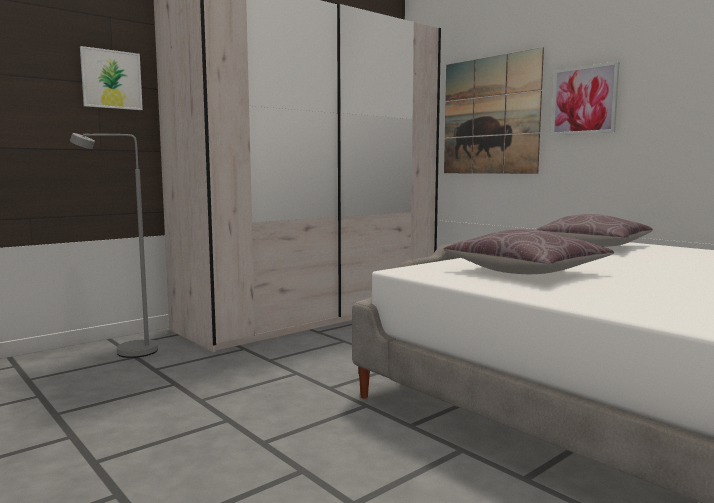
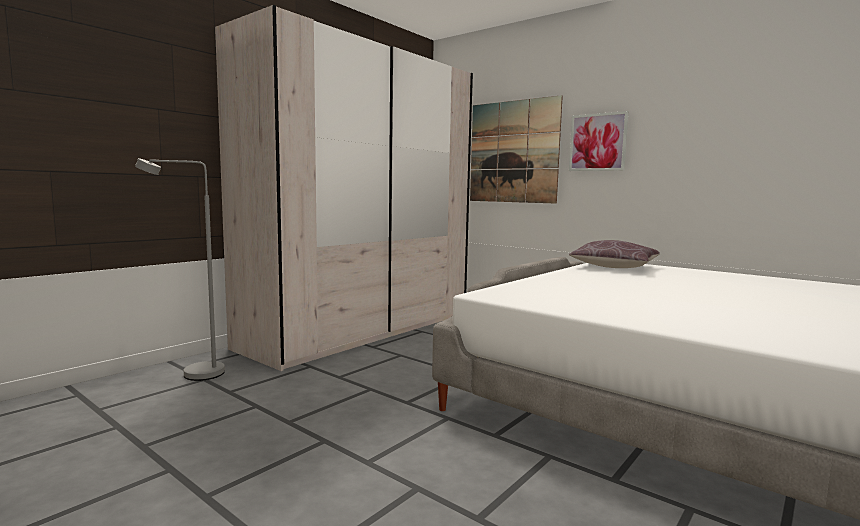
camera: 10 degrees left, 0 degrees up
(111, 79) = (173, 106): picture -> none
(525, 272) = (586, 294): brown pillow -> none

